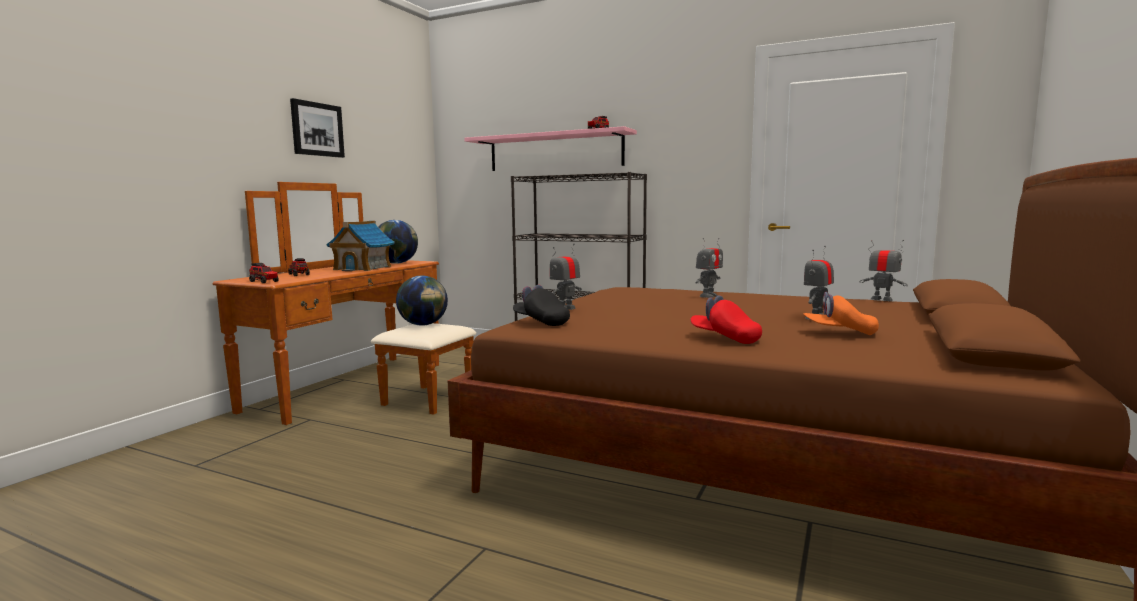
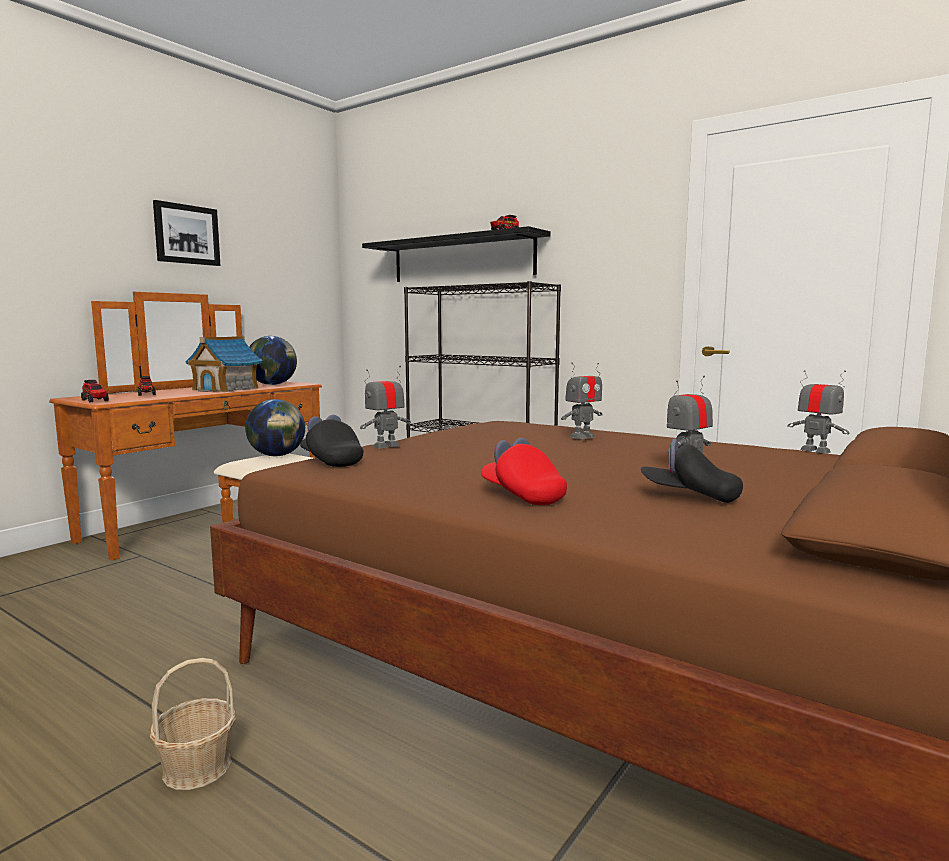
camera: 10 degrees right, 0 degrees up
(497, 566) = (196, 767): none -> basket
(555, 152) = (461, 259): pink shelf -> black shelf
(839, 333) = (689, 497): orange cap -> black cap

